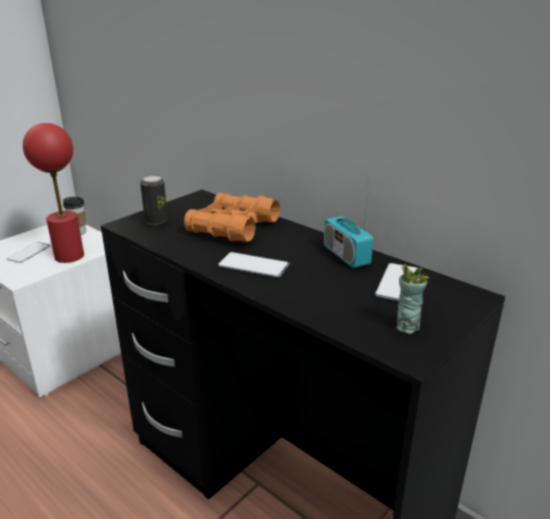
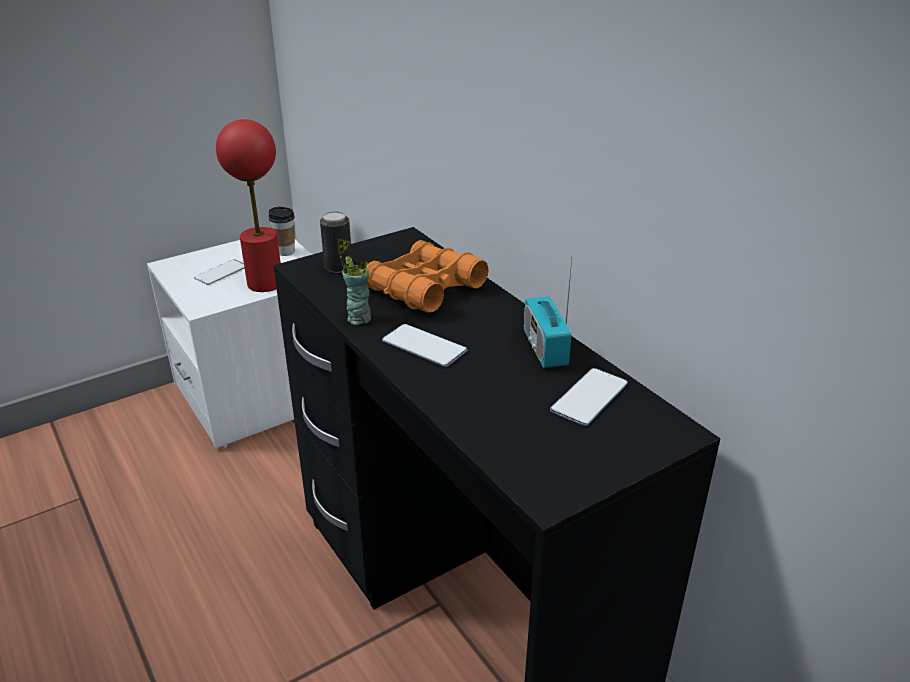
camera: 15 degrees right, 5 degrees up
(406, 326) = (566, 457): cup -> cup (359, 318)

